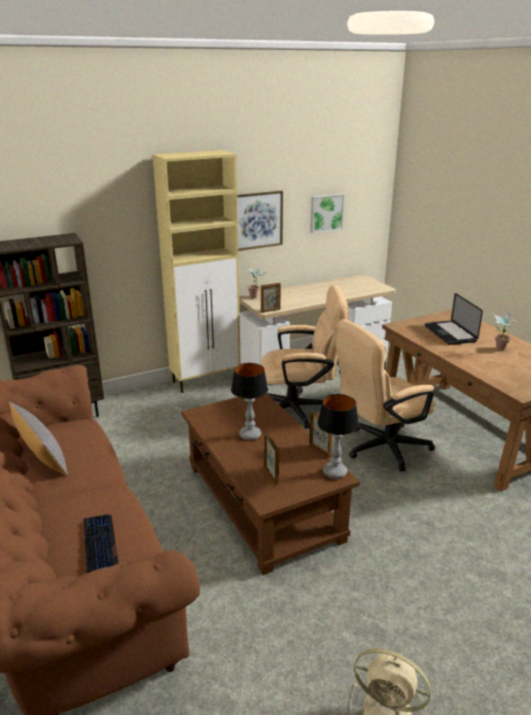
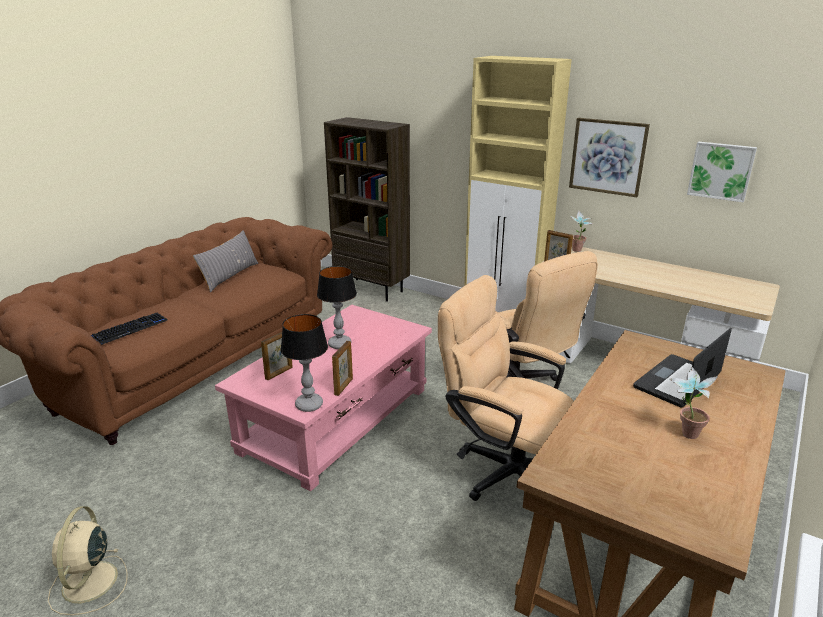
camera: 60 degrees right, 0 degrees up
(262, 501) = (337, 419): brown coffee table -> pink coffee table

